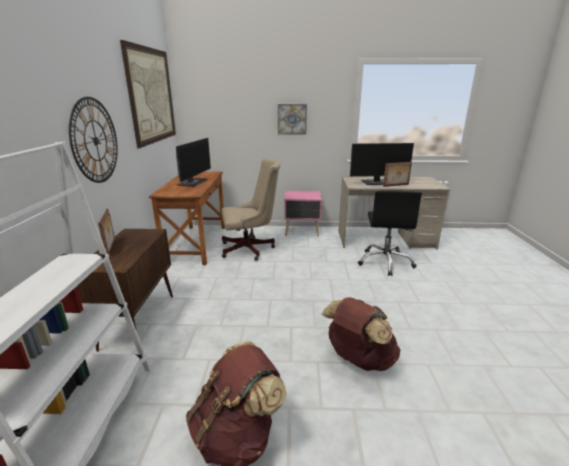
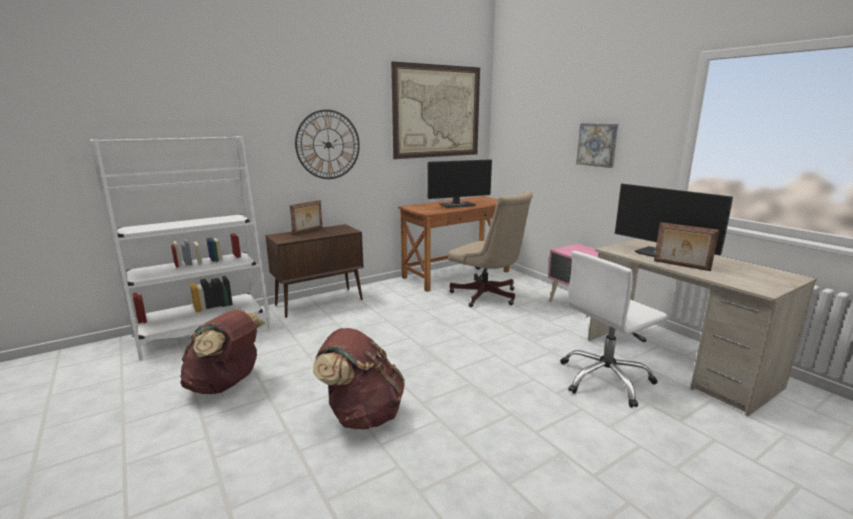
camera: 55 degrees right, 5 degrees down
(385, 262) = (605, 380): black office chair -> white office chair

